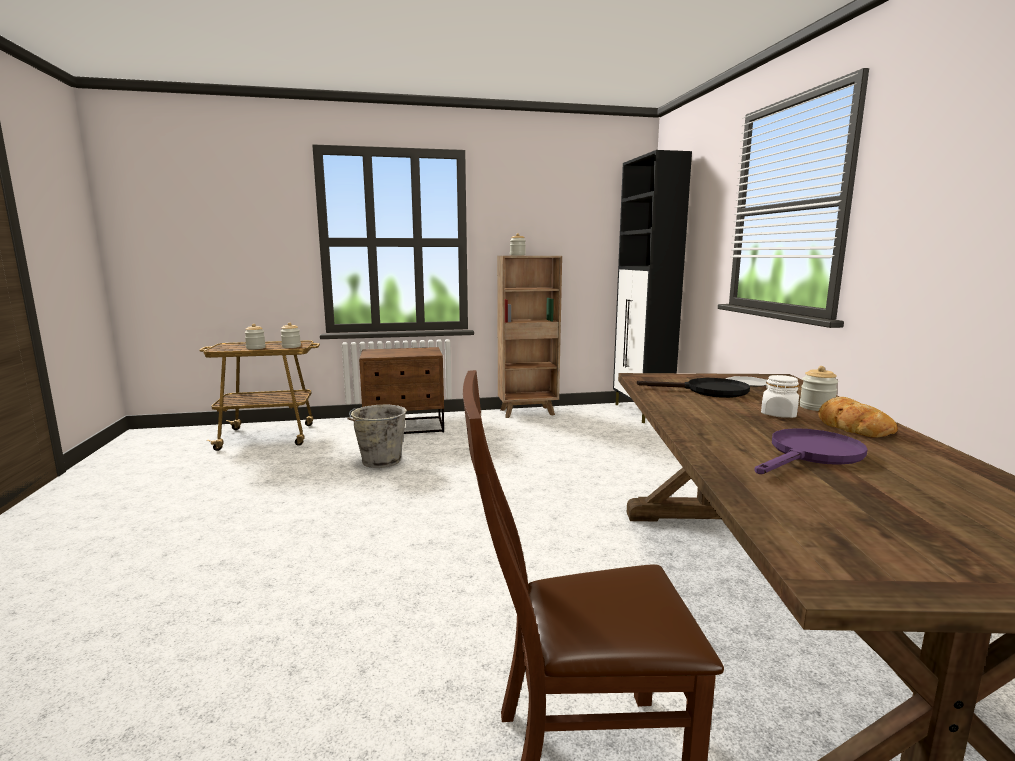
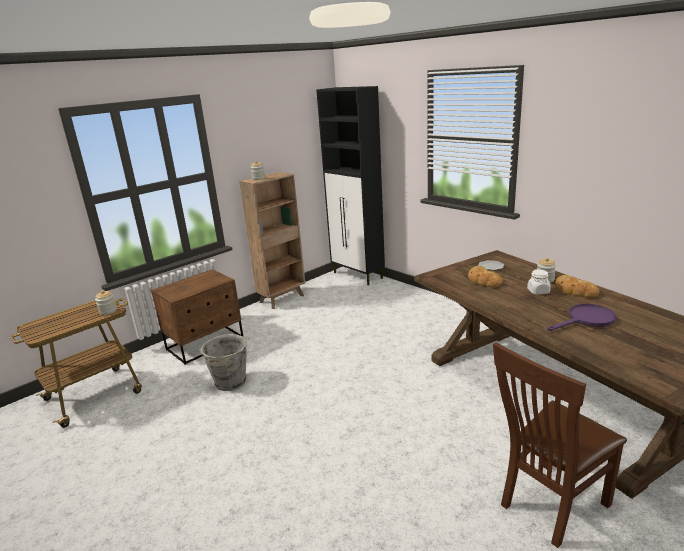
camera: 30 degrees left, 10 degrees up
(256, 348) = (73, 322): jar -> none
(707, 391) = (483, 280): black frying pan -> bread
(810, 455) = (586, 320): purple frying pan -> purple frying pan turned 45 degrees clockwise

